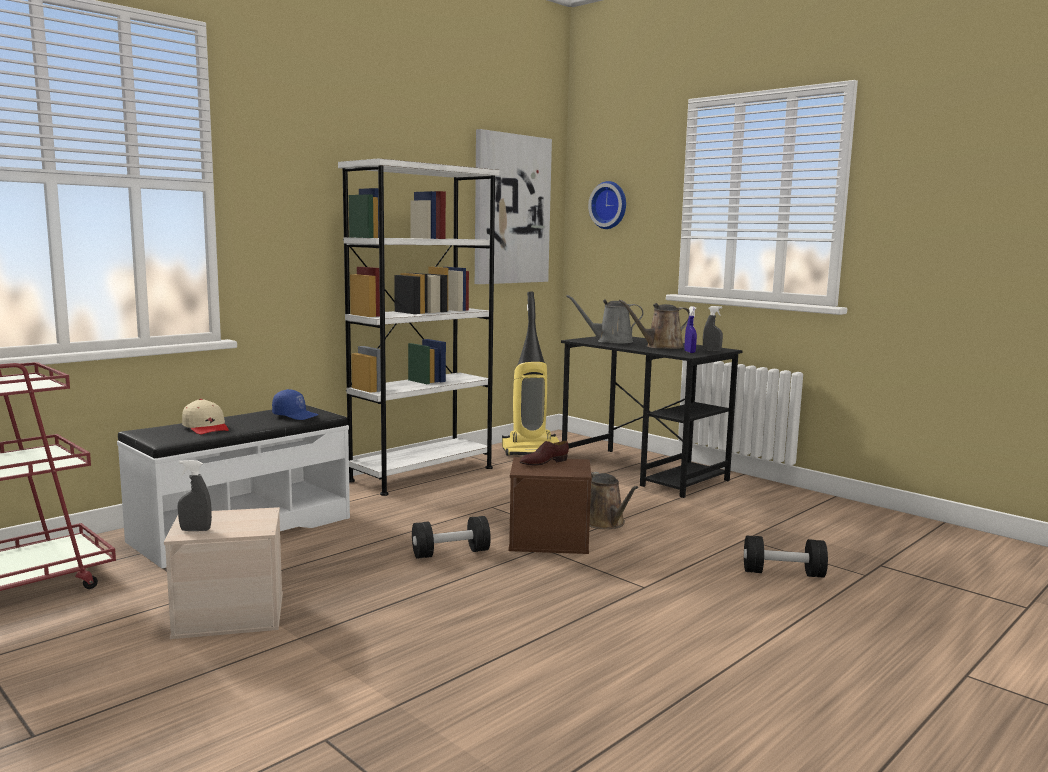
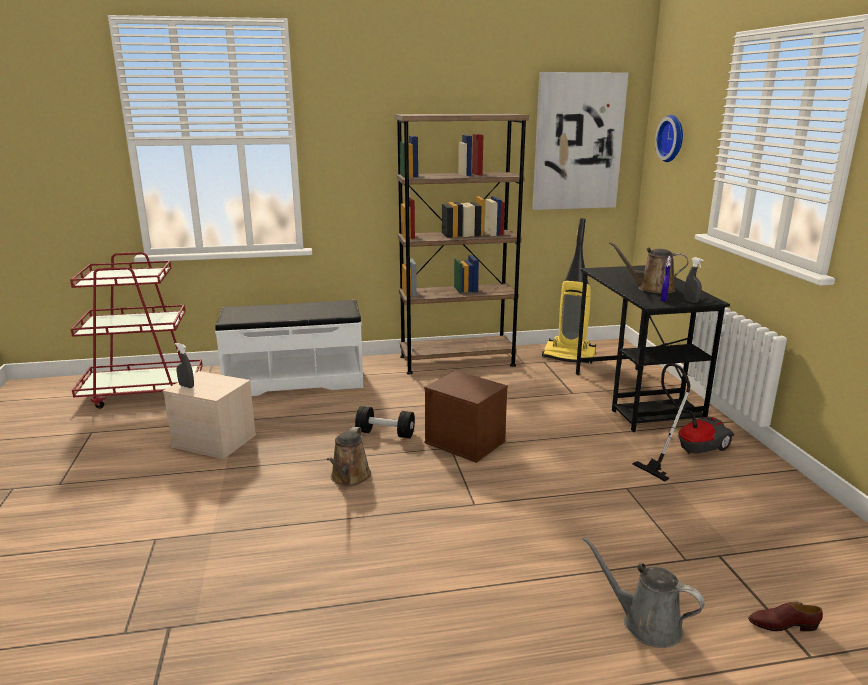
camera: 35 degrees right, 10 degrees up
(206, 427) = (266, 312): beige cap -> none
(295, 415) = (330, 310): blue cap -> none
(422, 474) = (457, 361): white bookcase -> brown bookcase
(543, 462) = (466, 381): brown shoe -> brown shoe (782, 624)
(606, 523) = (529, 439): brown watering can -> brown watering can (349, 478)
(611, 341) = (621, 275): grey watering can -> grey watering can (645, 623)
(745, 502) = (686, 451): none -> vacuum cleaner
(783, 573) = (607, 531): black dumbbell -> none

